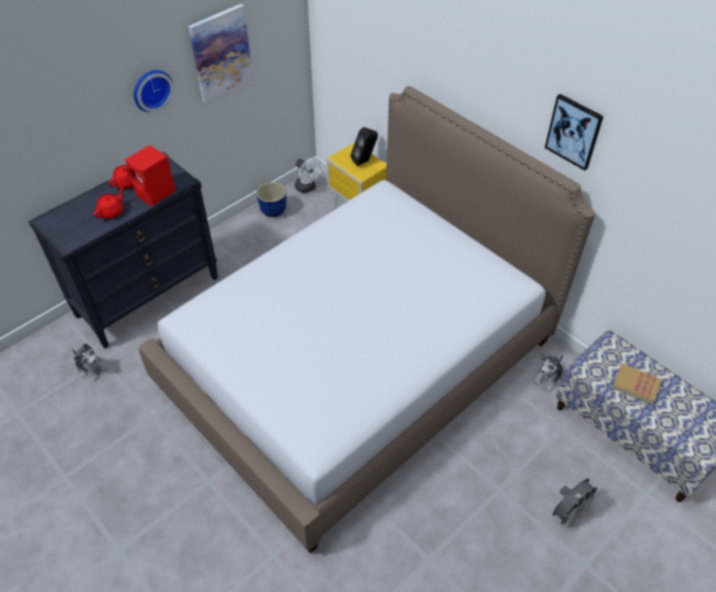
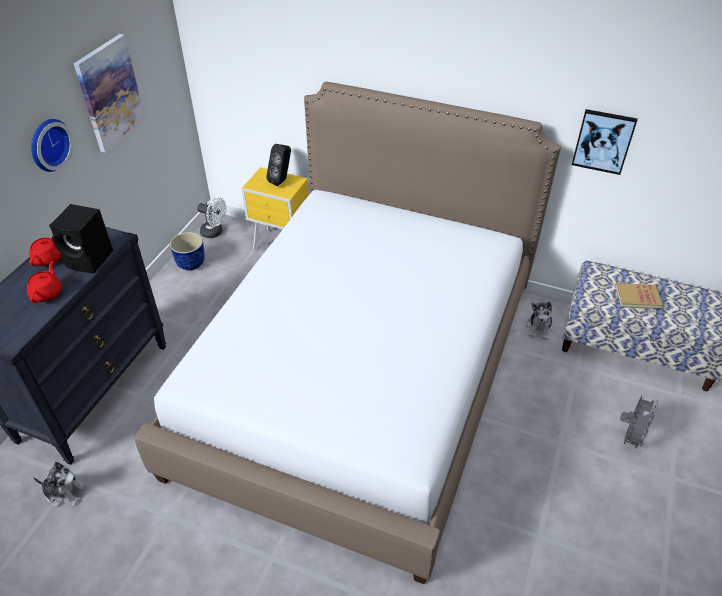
camera: 25 degrees left, 5 degrees down
(156, 193) = (91, 260): red speaker -> black speaker
(574, 131) = (522, 71): picture -> picture (603, 141)

